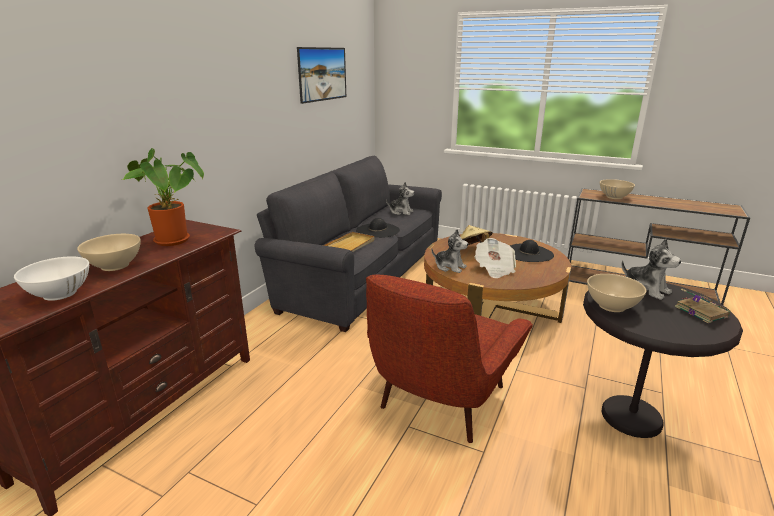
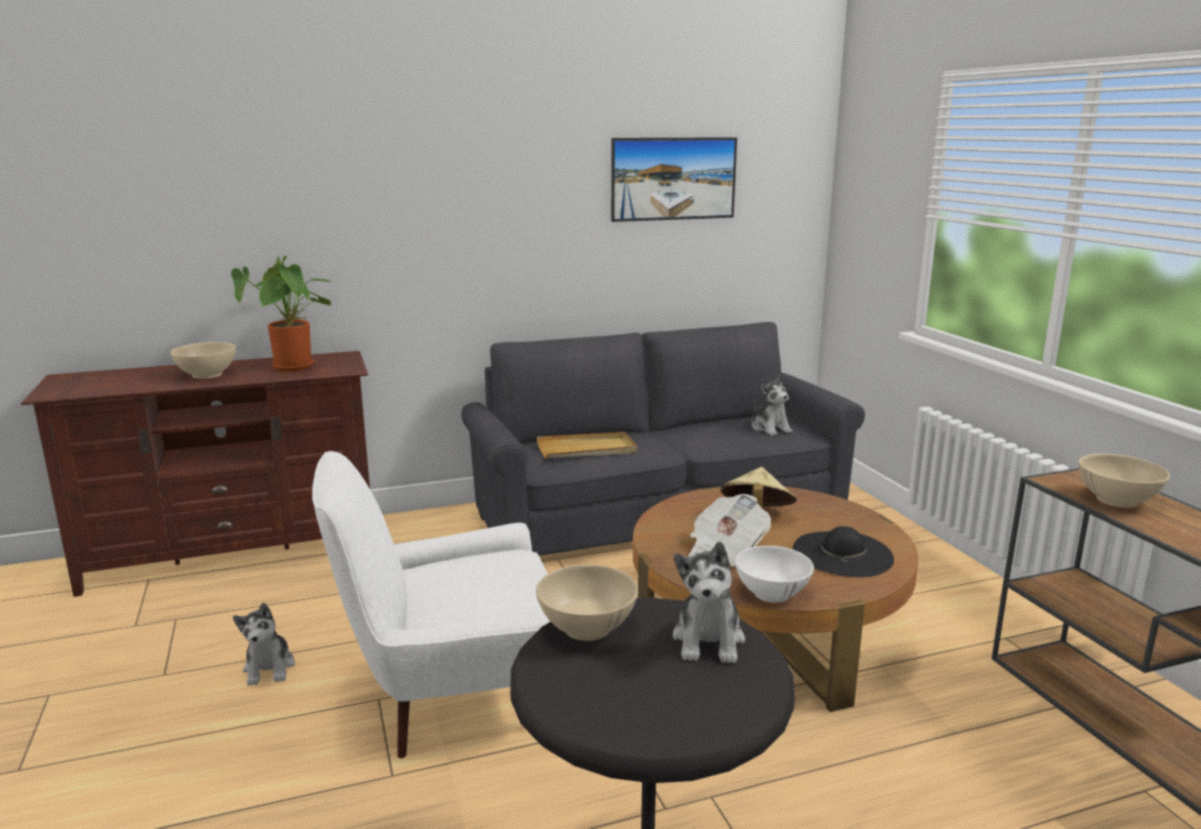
camera: 45 degrees right, 5 degrees down
(59, 294) = (130, 384): white bowl -> white bowl (771, 593)
(378, 230) = (672, 442): black hat -> none
(439, 401) = (455, 697): red armchair -> white armchair
(450, 267) = (667, 523): plush toy -> plush toy (269, 668)
(700, 311) = (696, 705): book -> none

